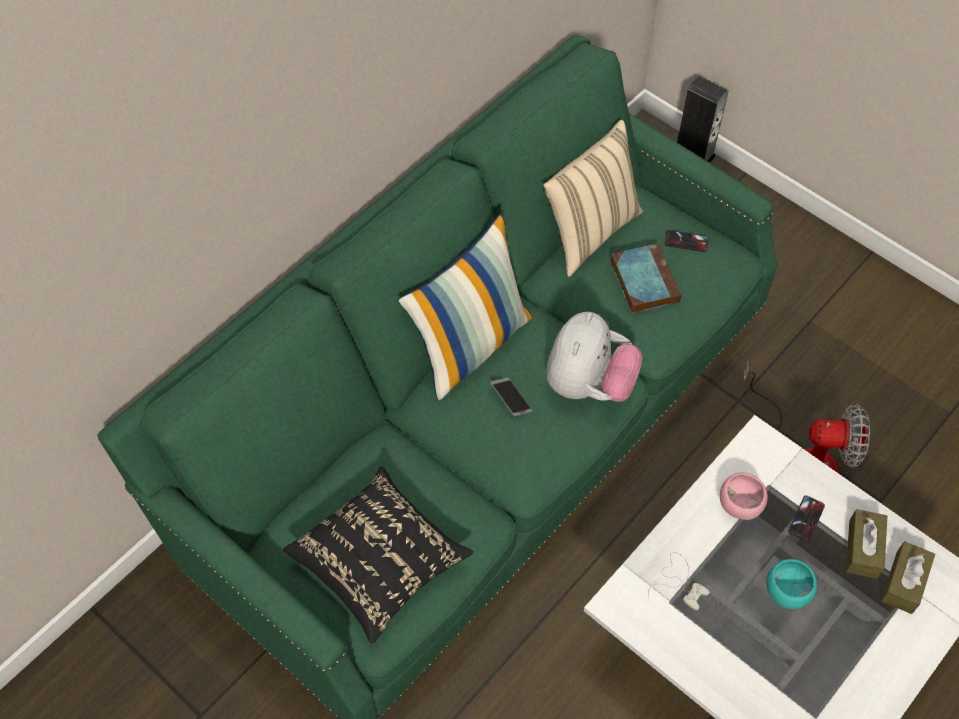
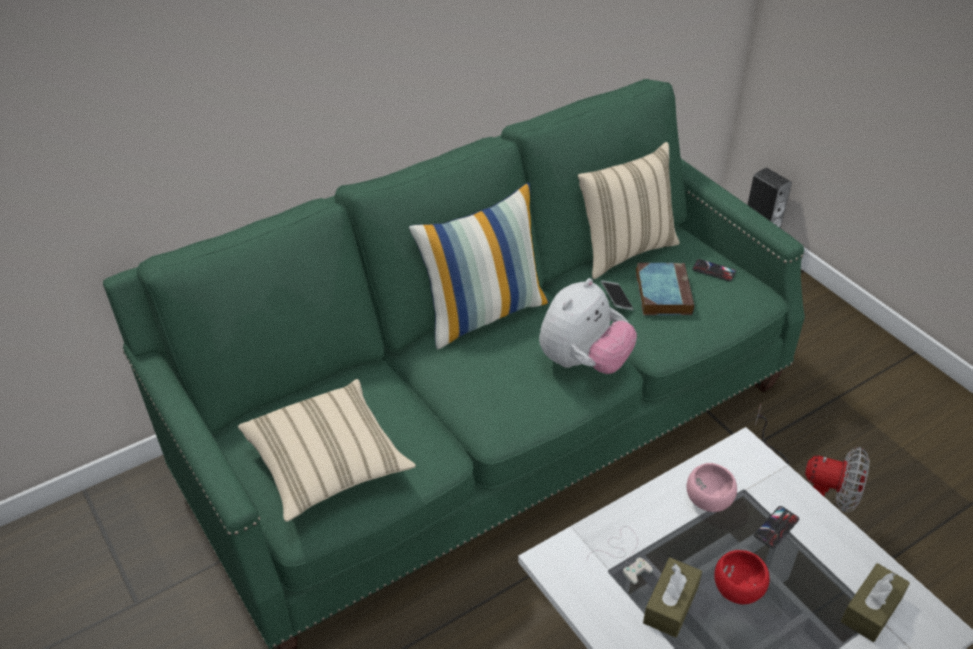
camera: 15 degrees right, 15 degrees down
(379, 562) = (327, 464): black pillow -> beige pillow
(510, 399) = (504, 359): phone -> phone (616, 299)
(787, 590) = (738, 588): turquoise bowl -> red bowl
(863, 548) = (832, 568): brown tissue box -> brown tissue box (671, 604)

